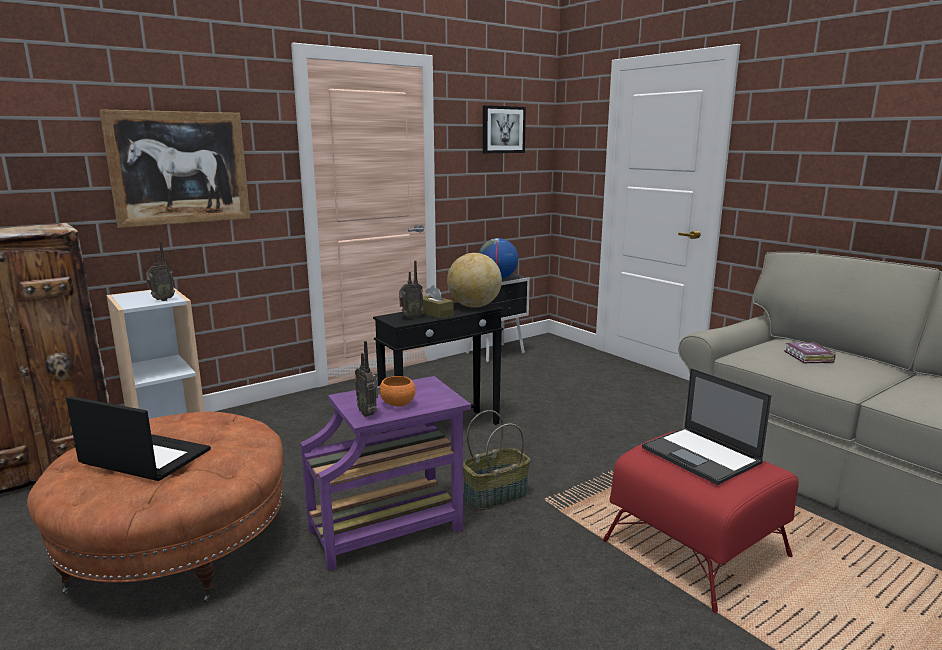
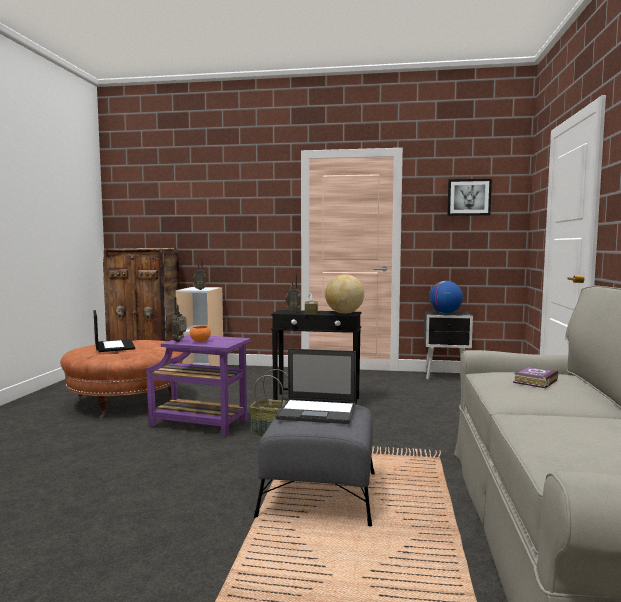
camera: 45 degrees right, 10 degrees down
(180, 168) = (232, 223): picture -> none
(696, 549) = (318, 494): red ottoman -> grey ottoman
(702, 456) = (318, 412): laptop -> laptop turned 90 degrees counterclockwise

